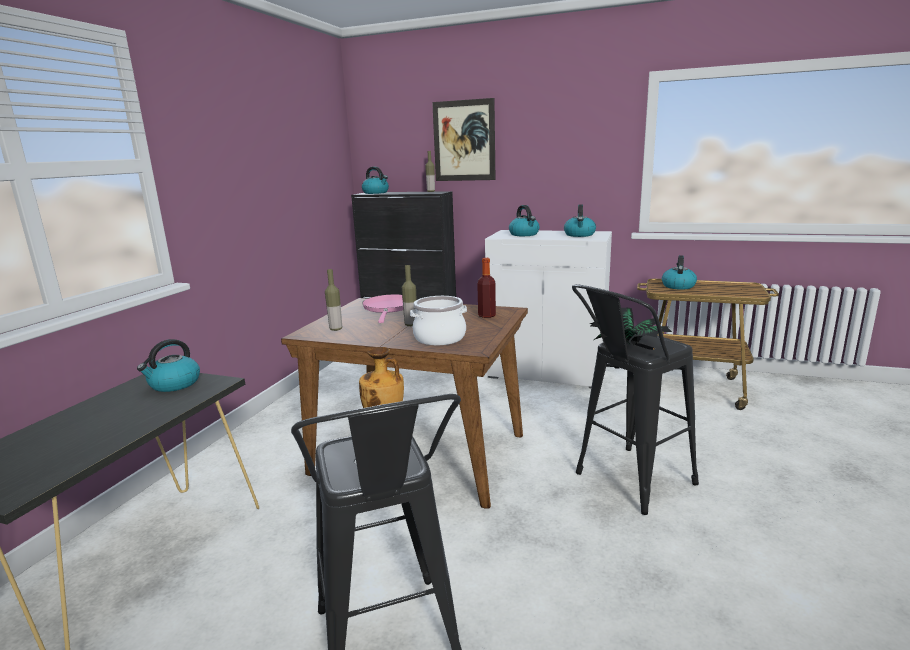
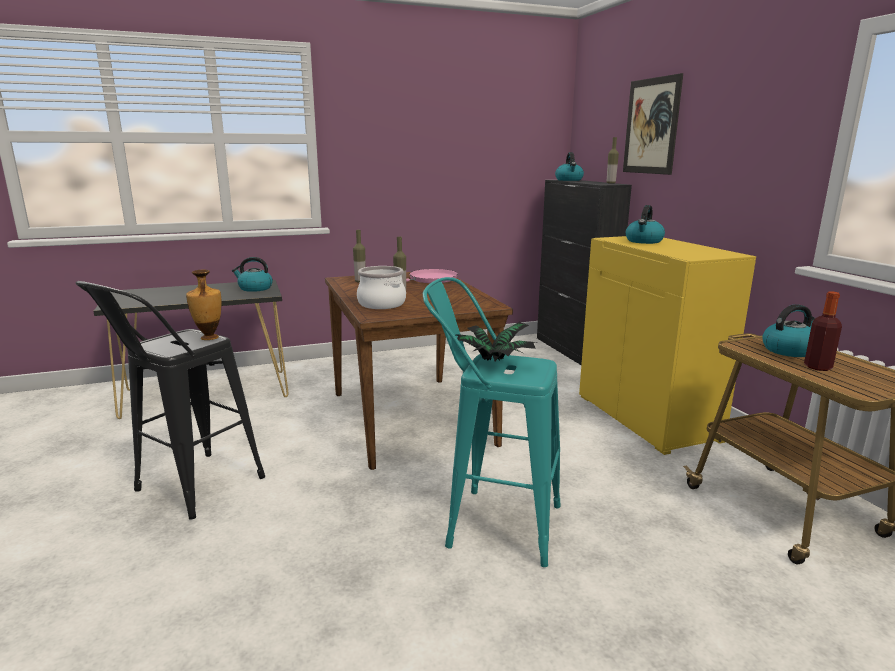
camera: 50 degrees right, 0 degrees up
(487, 315) = (462, 303): bottle -> bottle (817, 367)
(547, 372) = (648, 417): white cabinet -> yellow cabinet
(579, 235) = (694, 252): kettle -> none
(626, 483) = (491, 522): black stool -> turquoise stool

